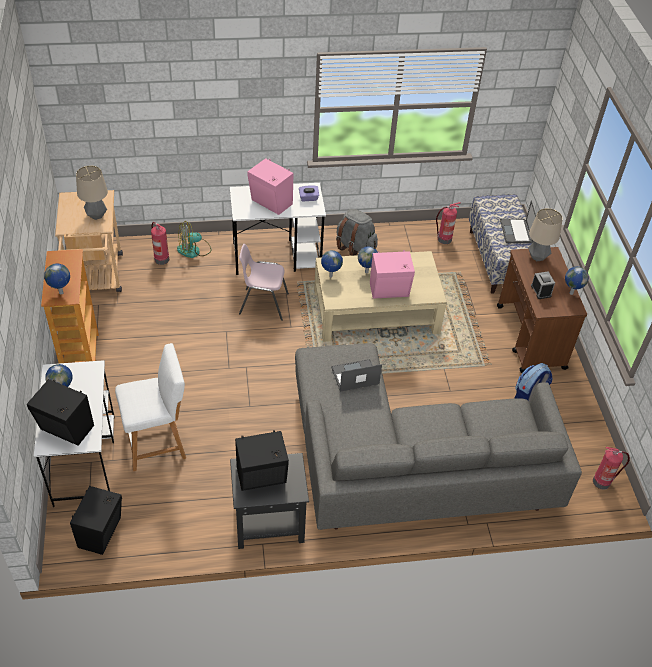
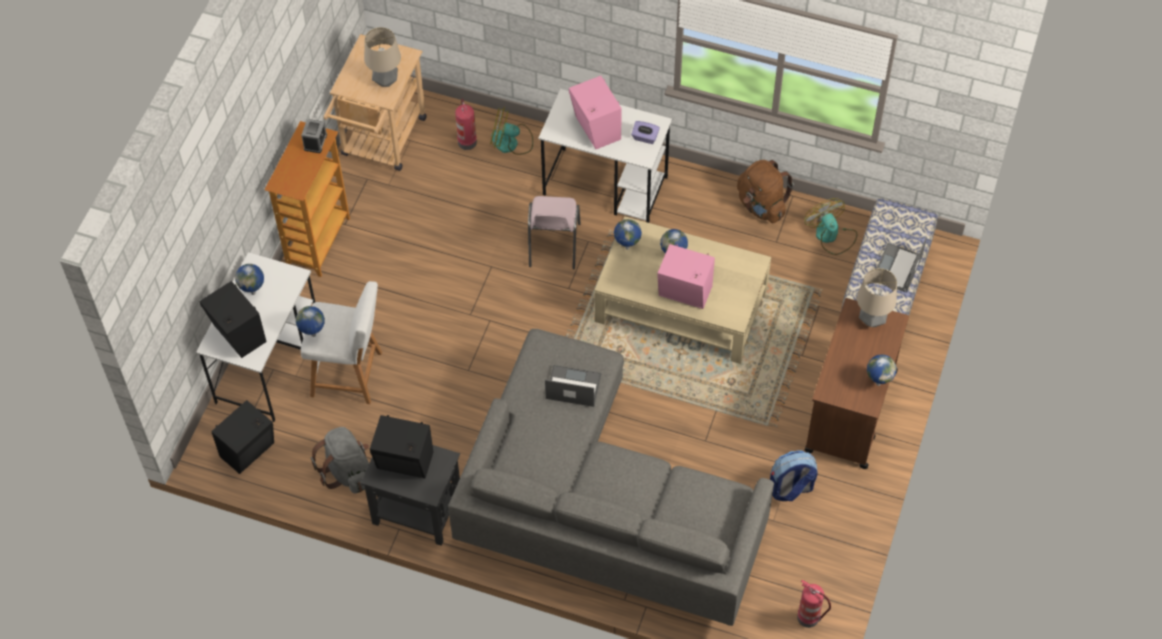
camera: 30 degrees right, 10 degrees up
(61, 293) = (291, 181): globe -> globe (313, 335)
(263, 304) = (553, 246): pink chair -> pink chair turned 120 degrees counterclockwise
(355, 246) = (710, 205): grey backpack -> grey backpack (347, 471)
(388, 236) = (761, 206): none -> brown backpack
(444, 239) = (831, 236): fire extinguisher -> fan
(541, 291) = (843, 366): alarm clock -> alarm clock (315, 142)

